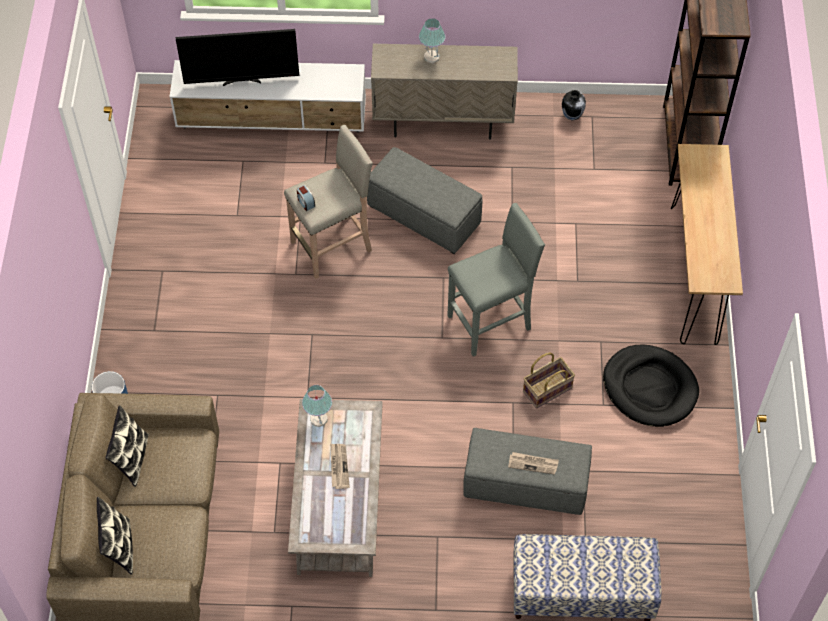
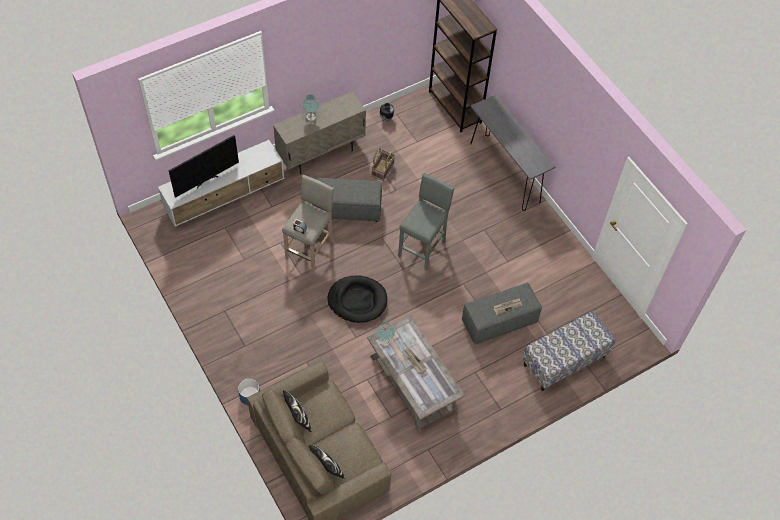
camera: 35 degrees left, 0 degrees up
(547, 389) = (475, 268): basket -> basket (382, 170)
(650, 388) = (524, 241): black dog bed -> black dog bed (357, 300)
(694, 274) = (505, 172): brown console table -> grey console table

